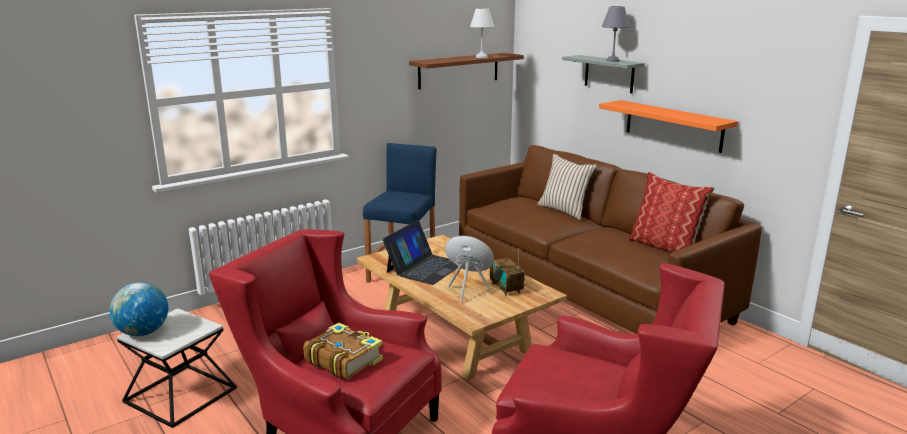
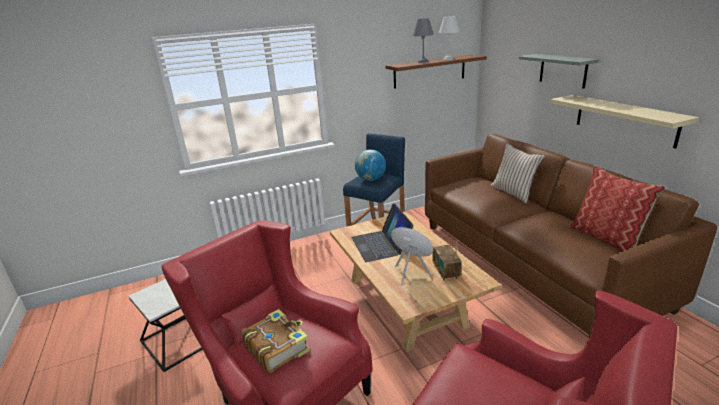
camera: 15 degrees right, 5 degrees up
(143, 332) = (147, 293): globe -> globe (371, 179)
(425, 267) = (381, 244): laptop -> laptop turned 120 degrees clockwise
(613, 61) = (567, 58): grey table lamp -> grey table lamp (423, 62)
(673, 125) = (624, 120): orange shelf -> beige shelf

